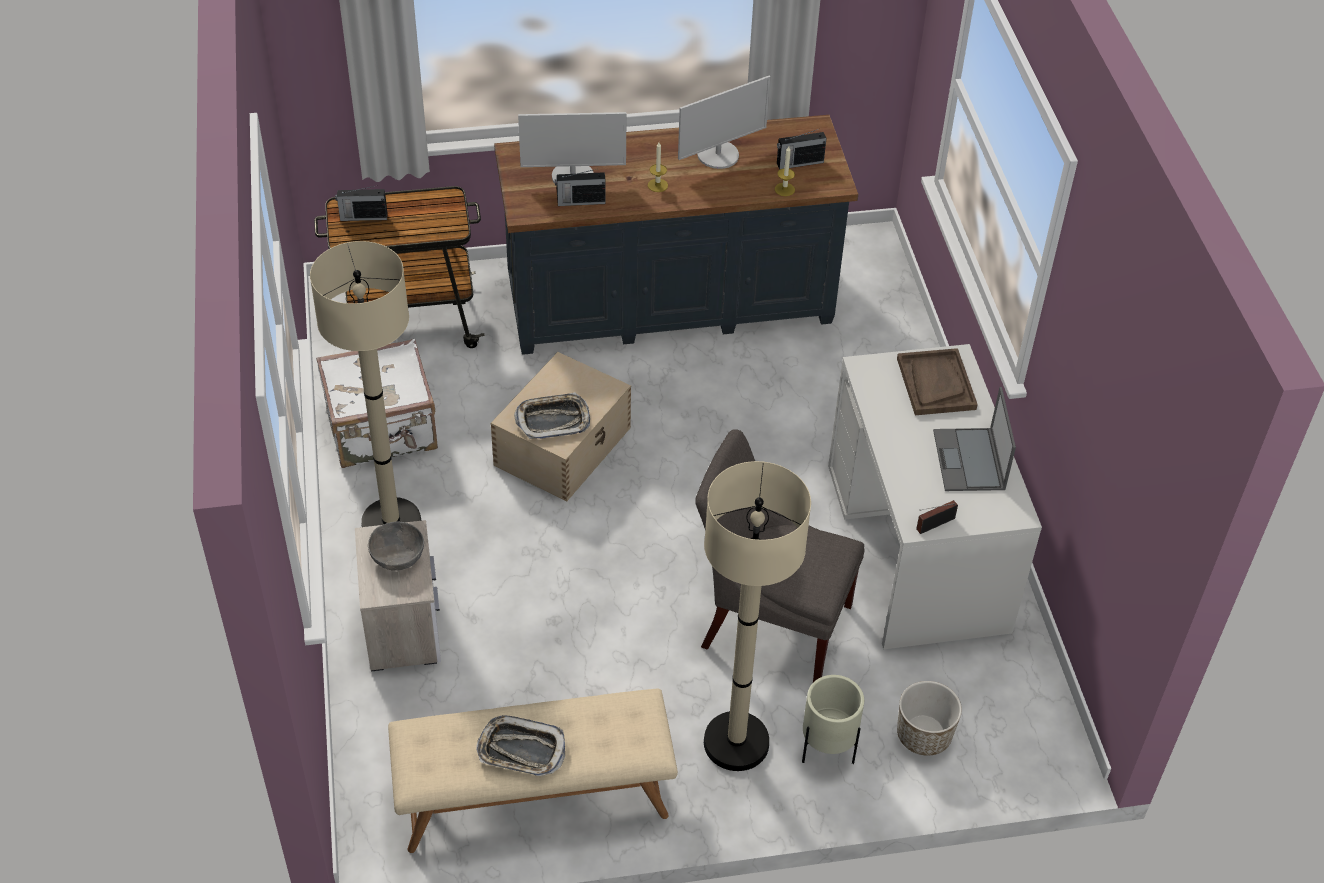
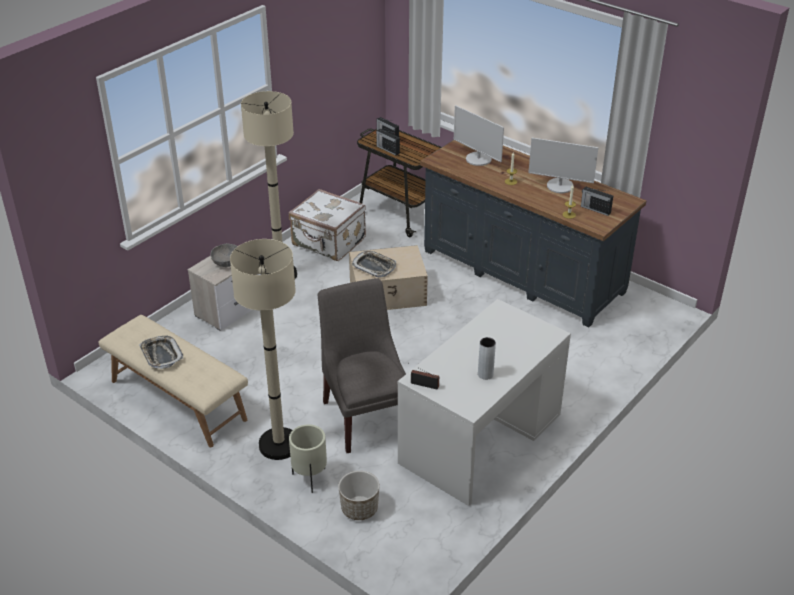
camera: 50 degrees right, 10 degrees down
(580, 201) = (465, 169): radio -> radio (387, 149)
(935, 384) = (524, 336): brown tray -> none
(969, 461) = (485, 374): laptop -> grey vase

